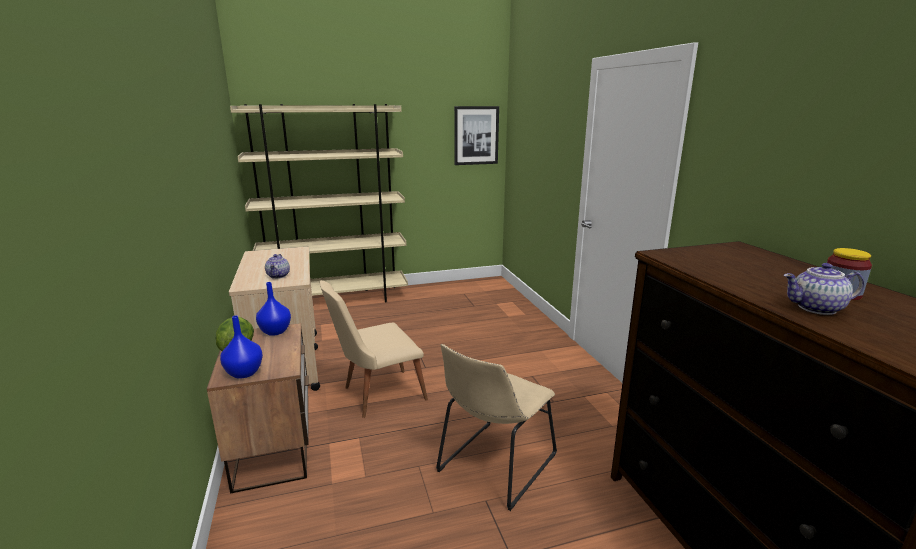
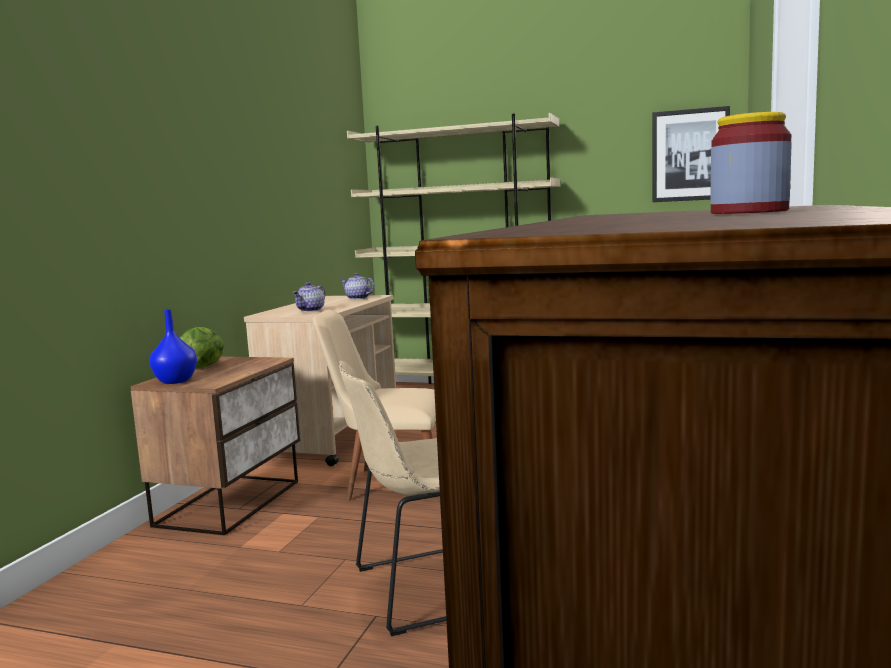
camera: 35 degrees right, 10 degrees down
(275, 331) = (258, 360): blue vase -> none
(816, 309) = (619, 218): teapot -> teapot (357, 298)

